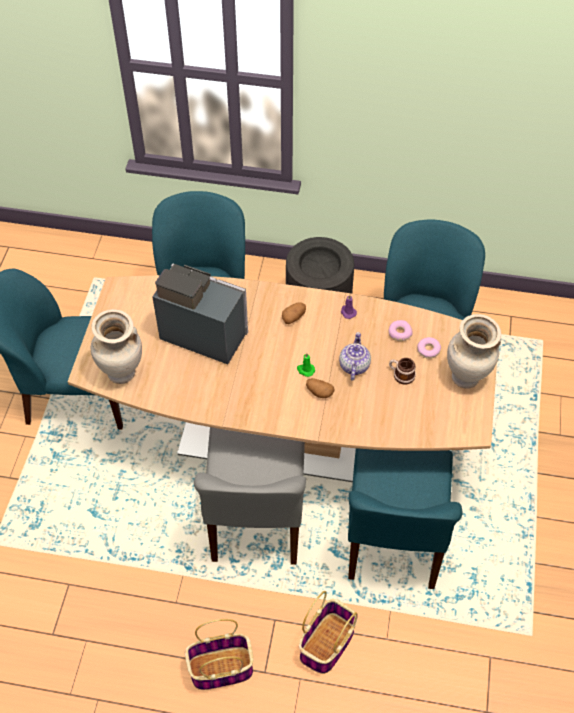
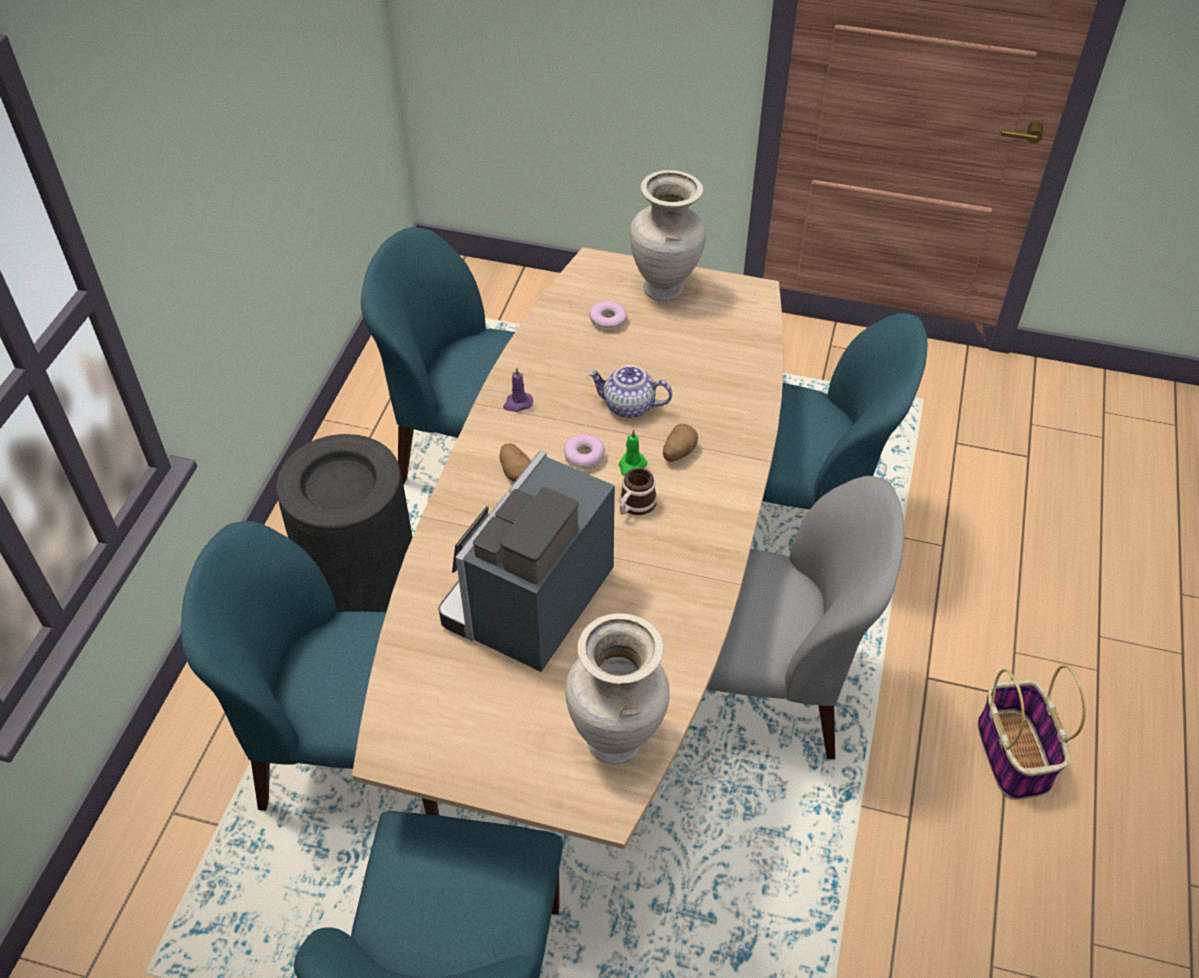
camera: 85 degrees left, 5 degrees down
(327, 644) = (959, 615): basket -> none
(399, 333) = (571, 348): donut -> donut (584, 457)
(401, 374) = (651, 355): mug -> mug (634, 506)

